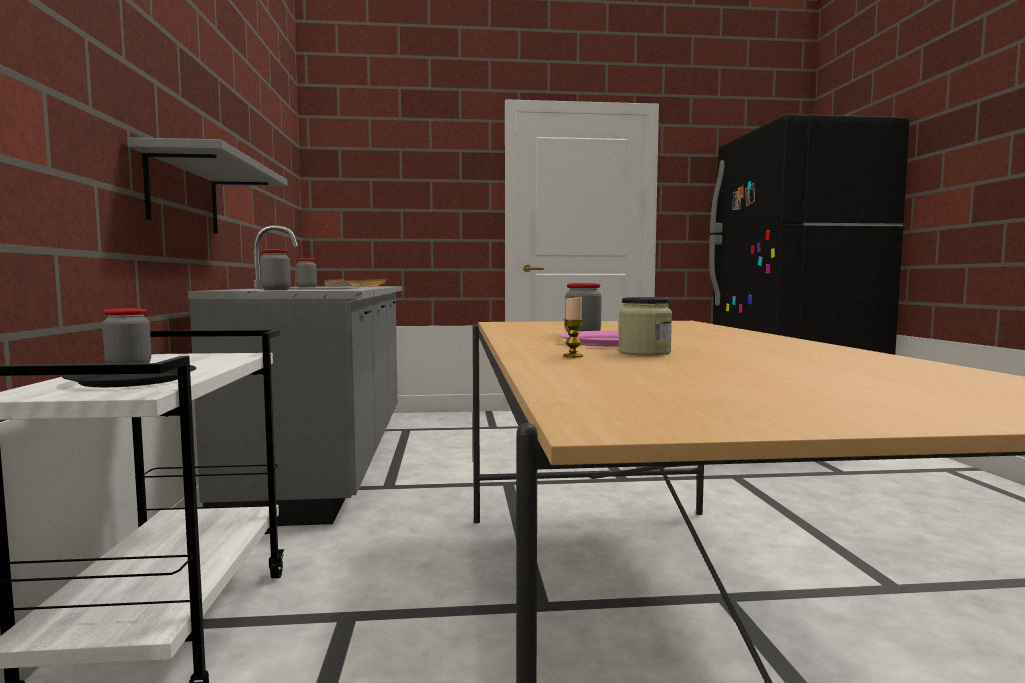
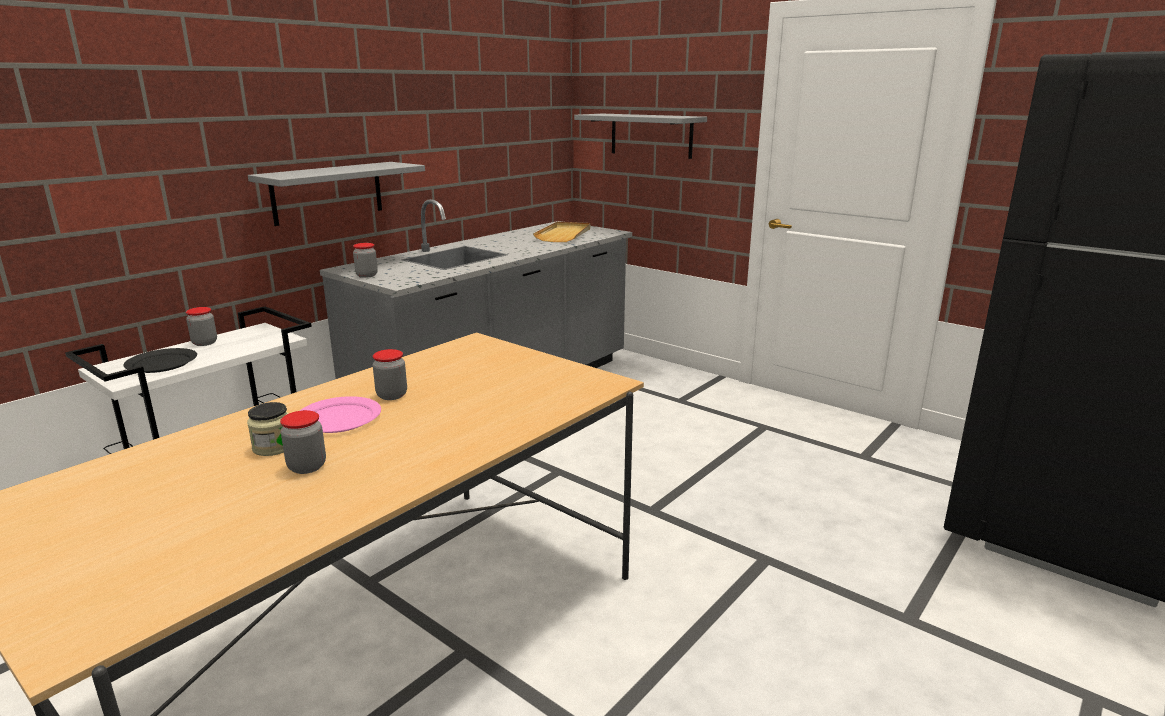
camera: 45 degrees right, 15 degrees up
(306, 287) = (499, 240): jar -> jar (307, 467)
(398, 202) = (651, 135): none -> grey shelf
(573, 356) = (229, 436): candle -> none

